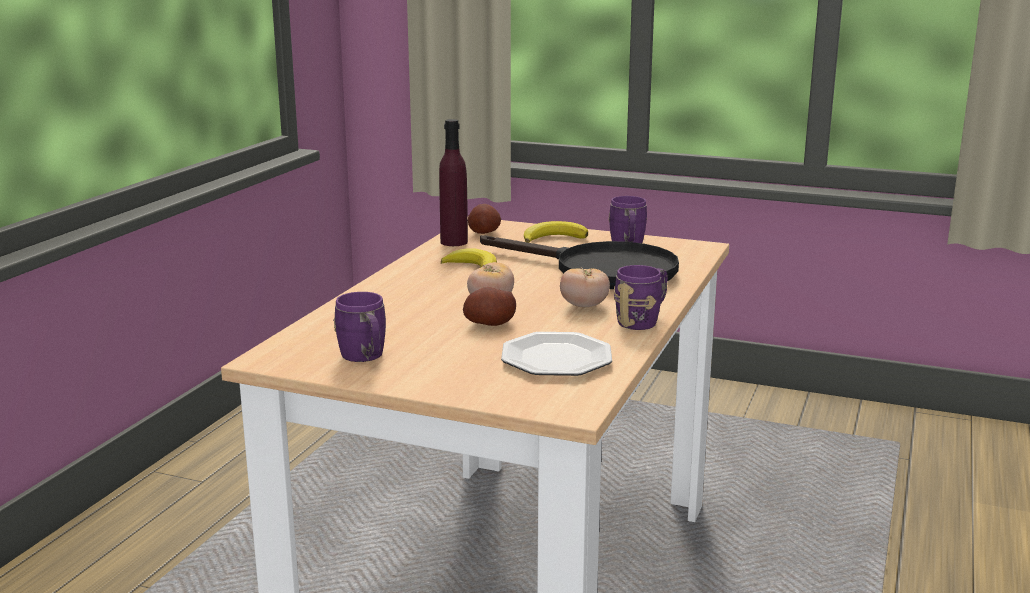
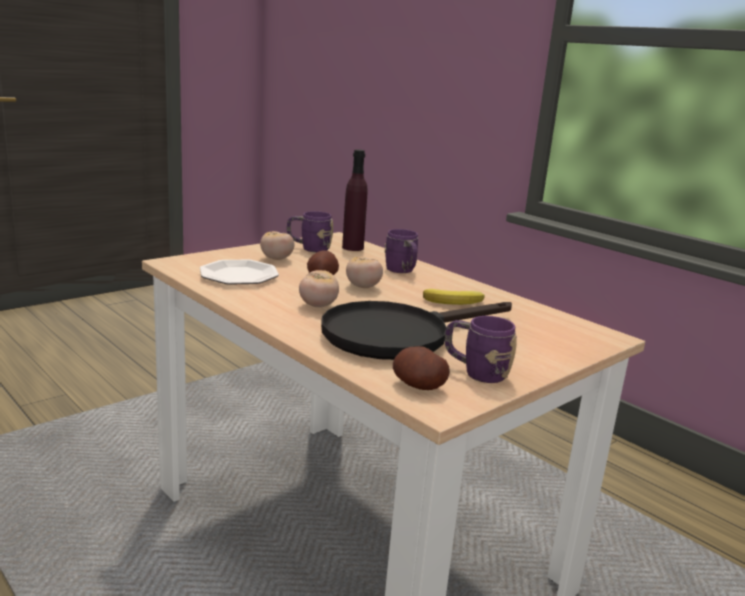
camera: 115 degrees right, 0 degrees up
(451, 361) = (276, 259): none -> tomato
(454, 242) = (539, 313): purple bottle -> purple bottle (352, 248)
(484, 232) = (568, 330): potato -> potato (418, 385)
(553, 238) = (530, 350): banana -> none
(643, 321) = (261, 311): purple mug -> purple mug (402, 271)

